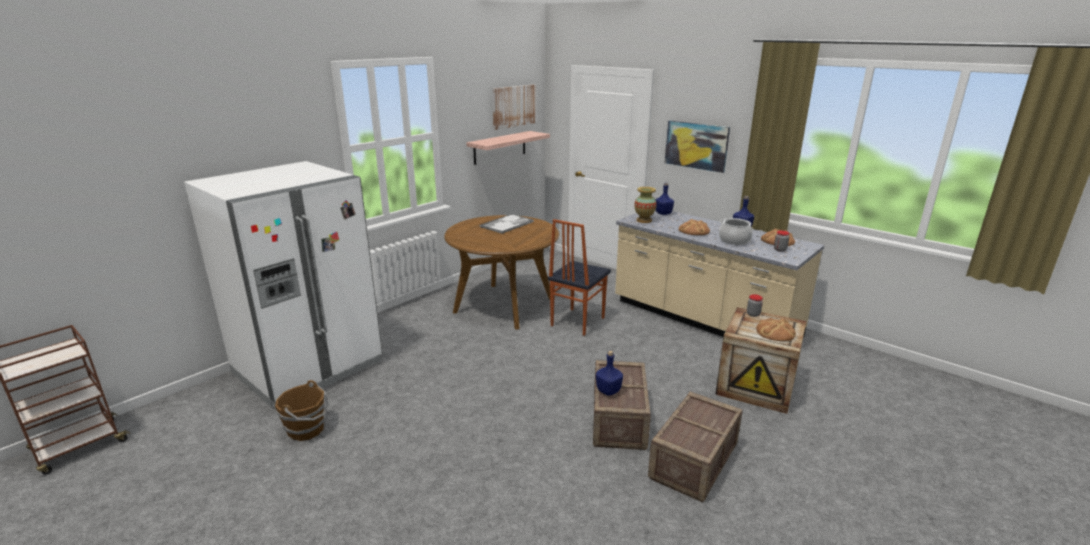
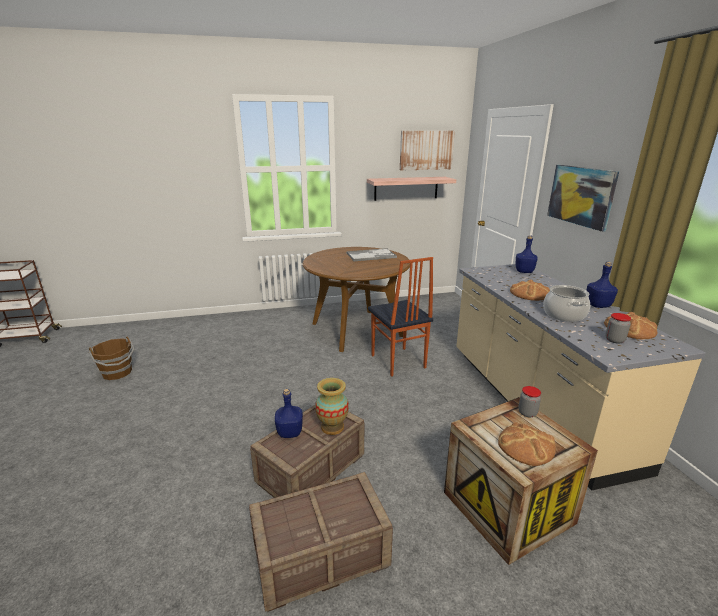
camera: 35 degrees right, 0 degrees up
(309, 368) = (177, 332): white fridge -> none
(576, 322) = (397, 362): chair -> chair turned 90 degrees counterclockwise
(644, 220) = (489, 273): vase -> vase (332, 427)

